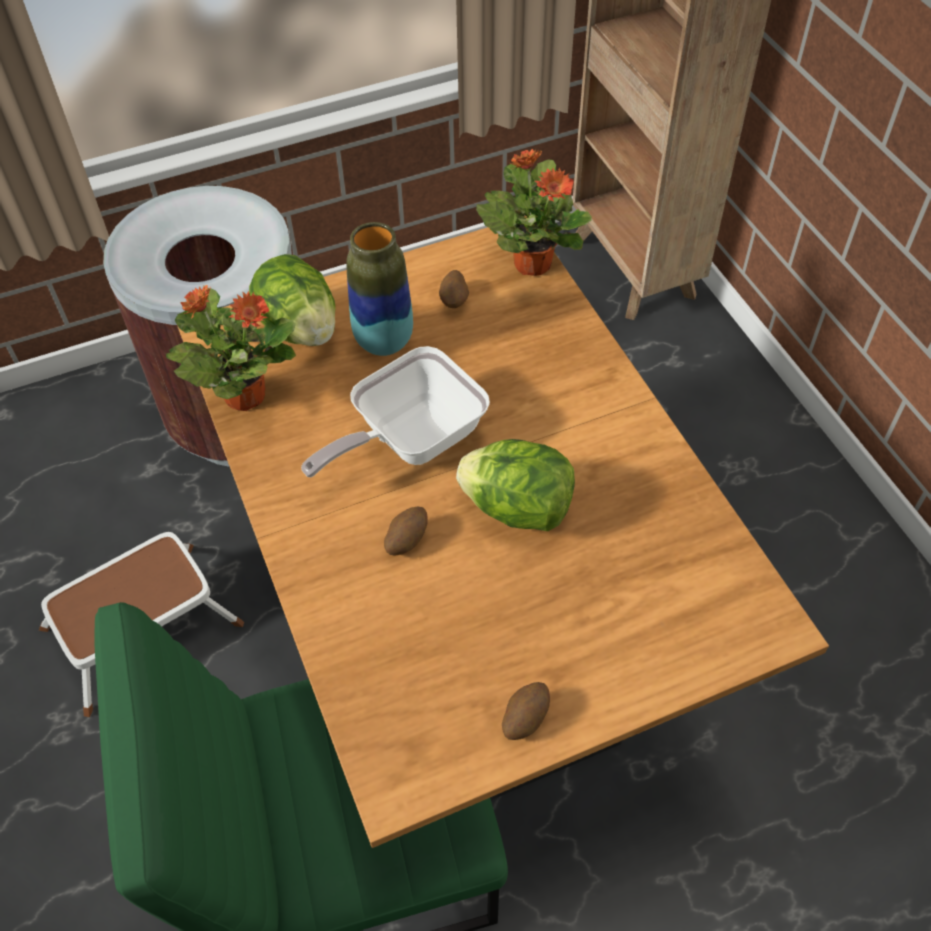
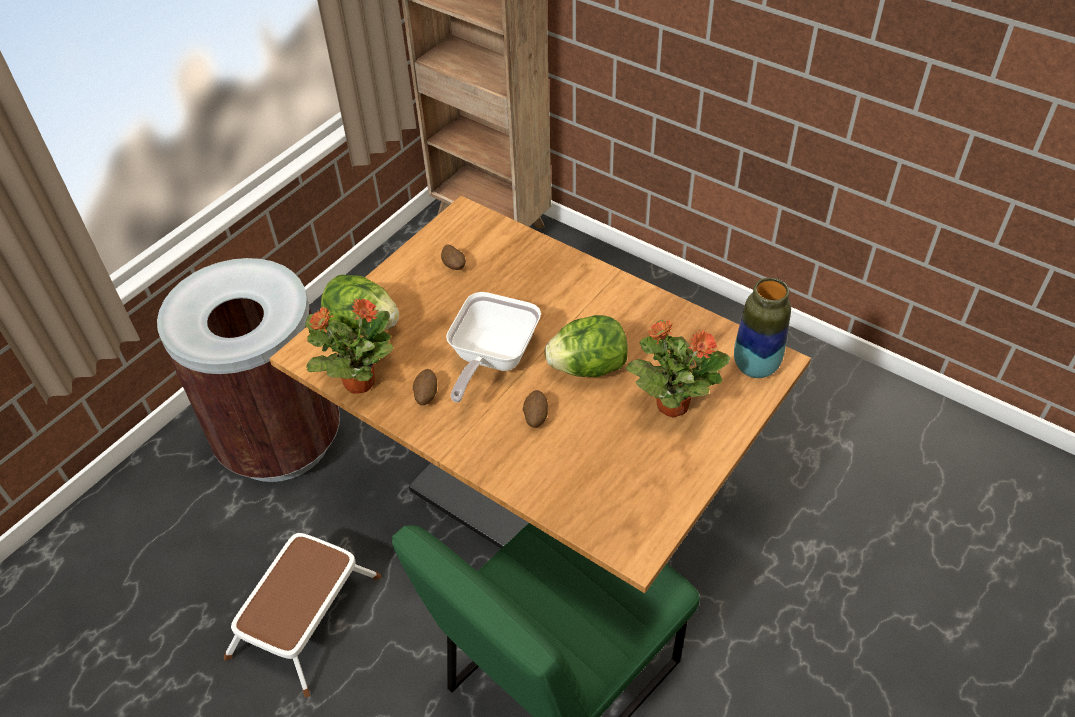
camera: 30 degrees left, 5 degrees down
(384, 341) = (427, 309): vase -> vase (755, 366)
(524, 719) = (680, 477): potato -> potato (426, 395)
(532, 263) = (486, 223): potted plant -> potted plant (671, 404)

